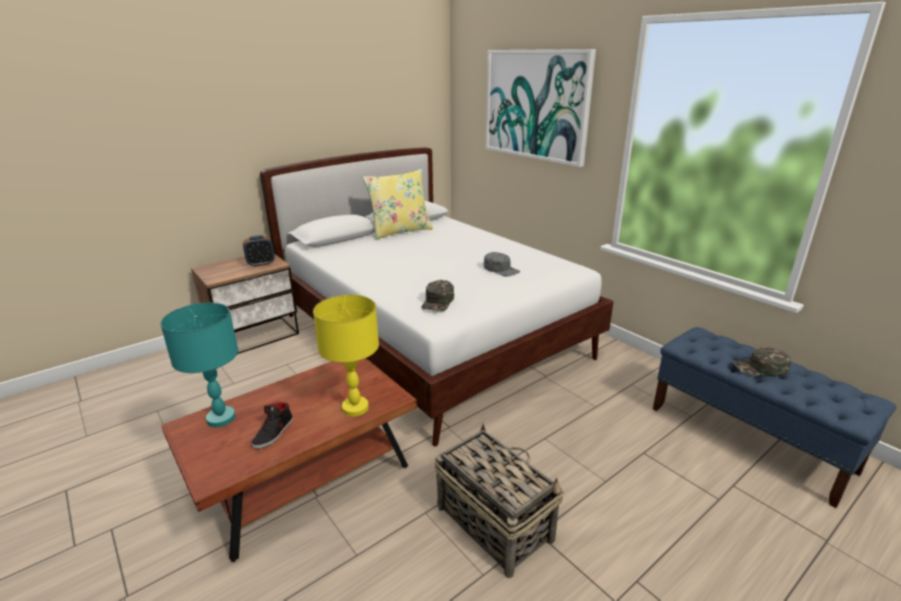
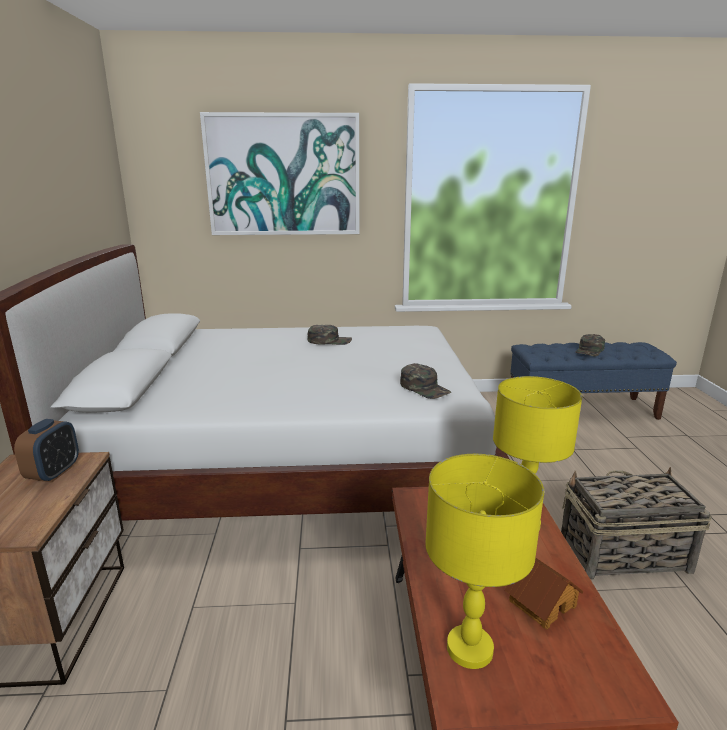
camera: 55 degrees left, 5 degrees down
(221, 418) = (468, 649): turquoise table lamp -> yellow table lamp
(274, 433) = (541, 602): black shoe -> toy house
(400, 231) = (186, 356): yellow pillow -> none
(488, 252) = (329, 341): none -> green cap
(501, 269) = (381, 348): grey cap -> none

